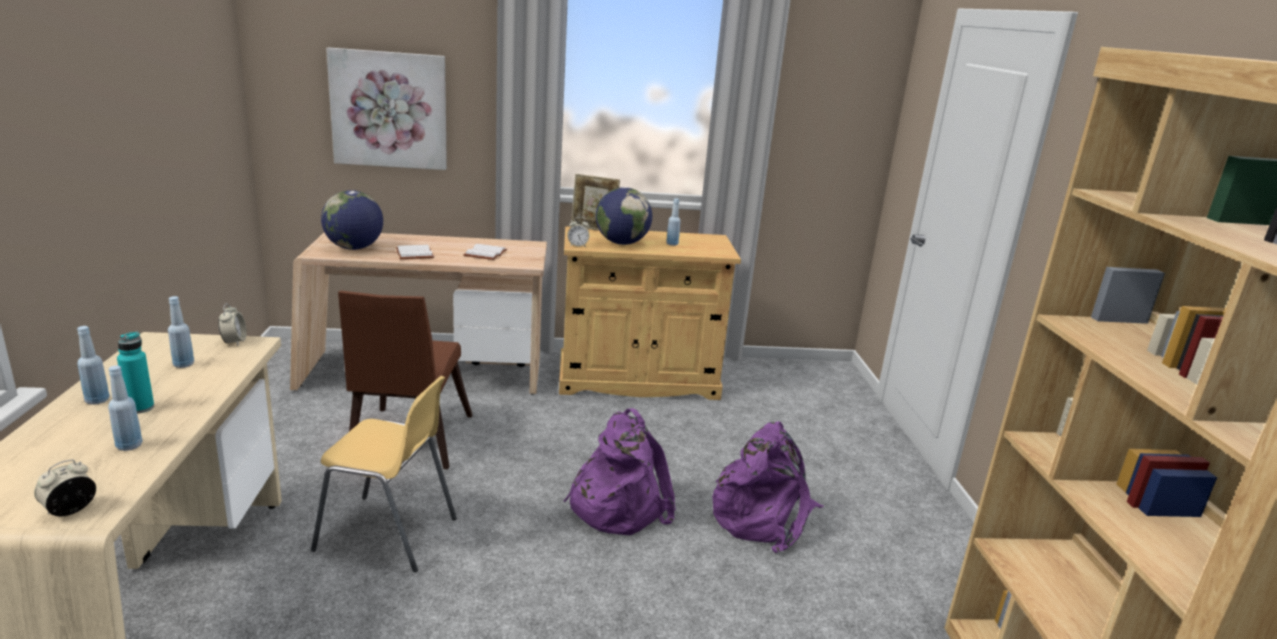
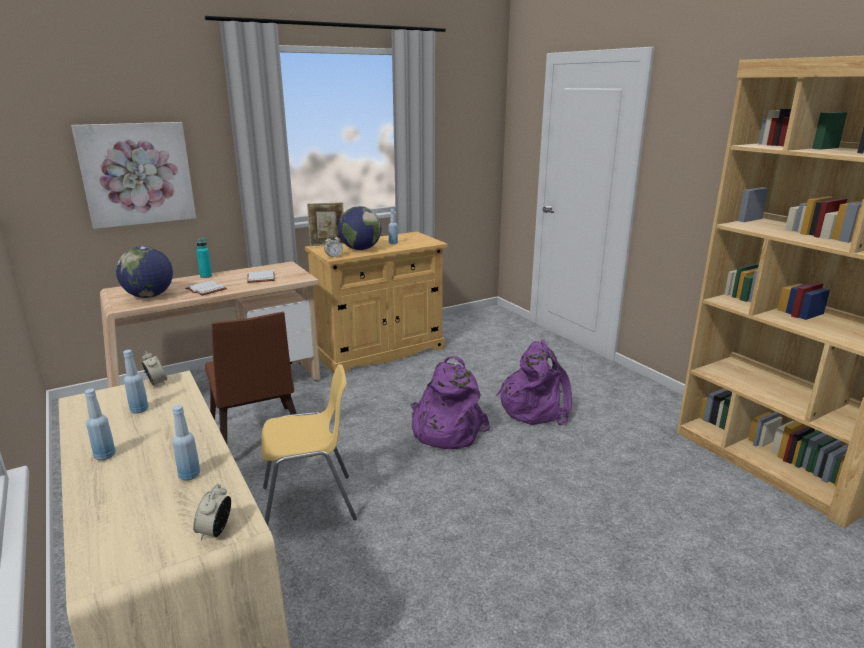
camera: 25 degrees left, 0 degrees up
(140, 408) = (153, 449): turquoise bottle -> turquoise bottle (206, 276)

